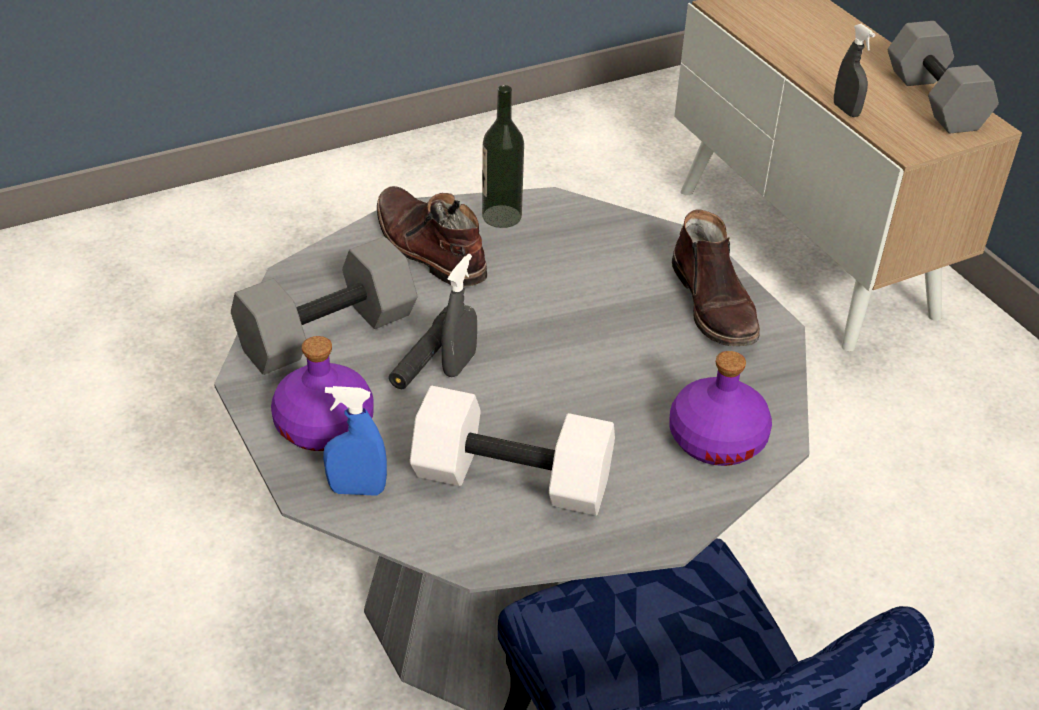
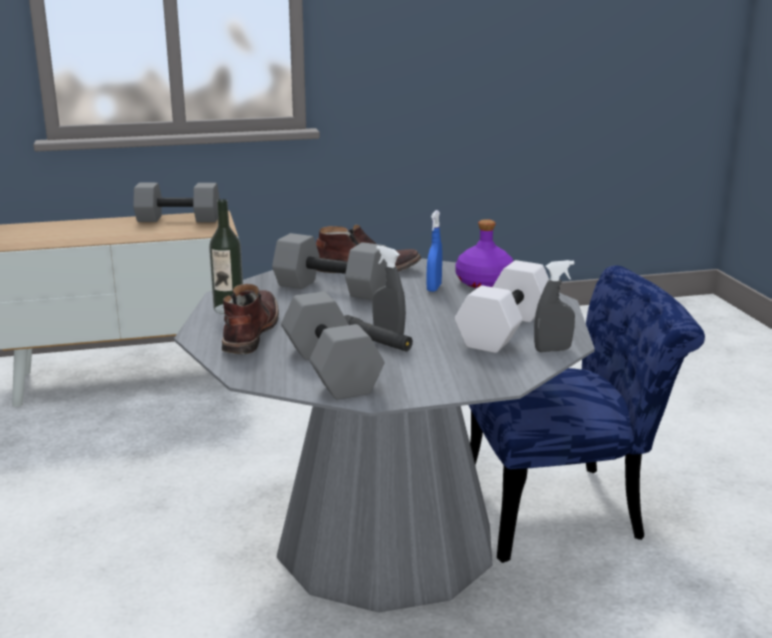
camera: 75 degrees left, 20 degrees down
(325, 426) = (436, 376): purple bottle -> none
(357, 490) = (504, 370): blue spray bottle -> blue spray bottle (434, 288)
(428, 248) = (249, 332): brown boot -> brown boot turned 120 degrees clockwise
(611, 285) = (330, 289): none -> grey dumbbell
(846, 110) = (166, 237): grey spray bottle -> grey spray bottle (552, 350)

